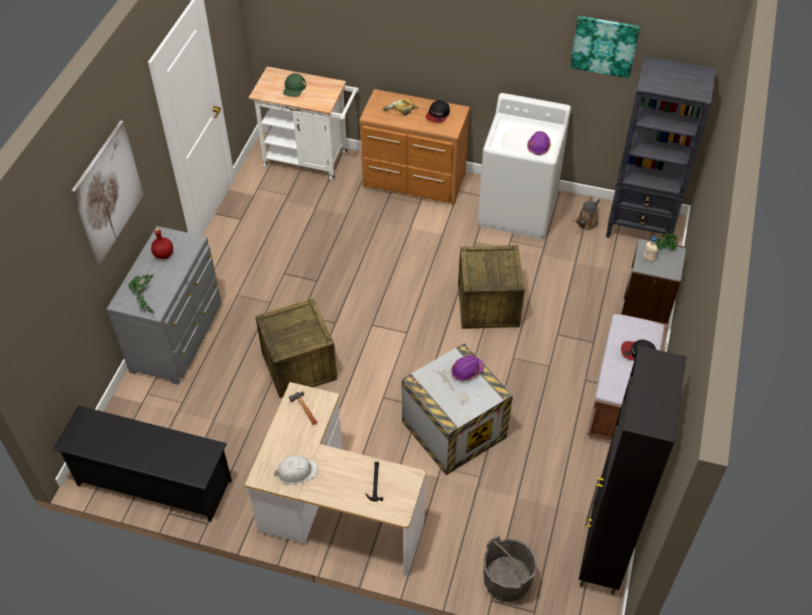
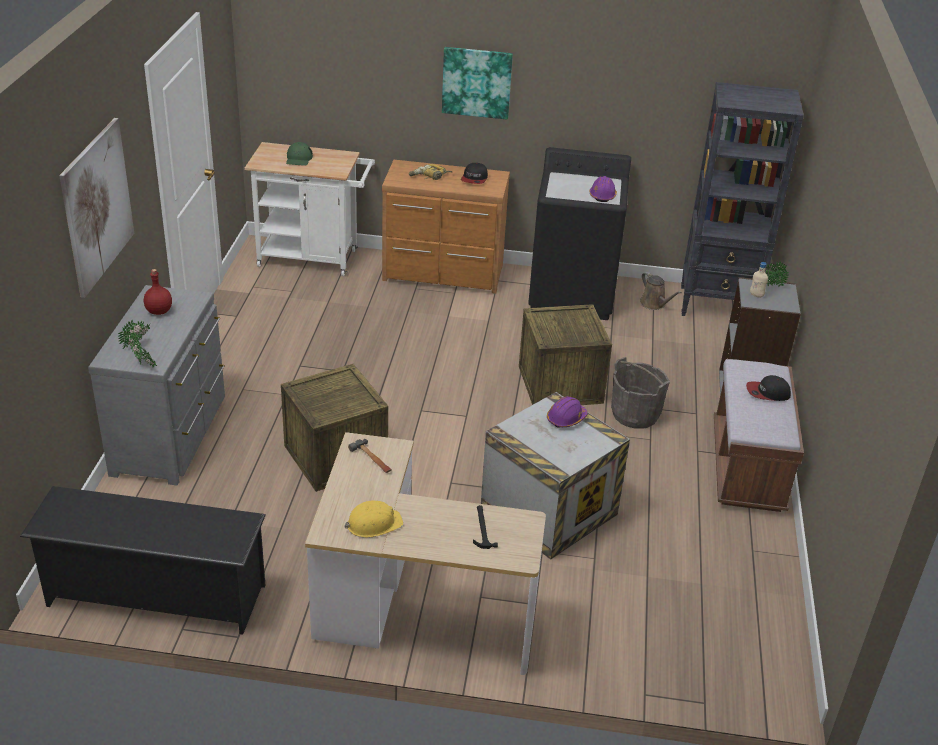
camera: 10 degrees left, 15 degrees down
(296, 471) = (373, 524): white hard hat -> yellow hard hat
(507, 581) = (659, 670): grey bucket -> grey bucket (635, 414)
(518, 210) = (572, 294): white washing machine -> black washing machine
(585, 224) = (654, 304): brown watering can -> brown watering can turned 60 degrees counterclockwise
(602, 556) = (773, 632): black cabinet -> none
(604, 46) = (668, 75): picture -> picture (477, 82)

